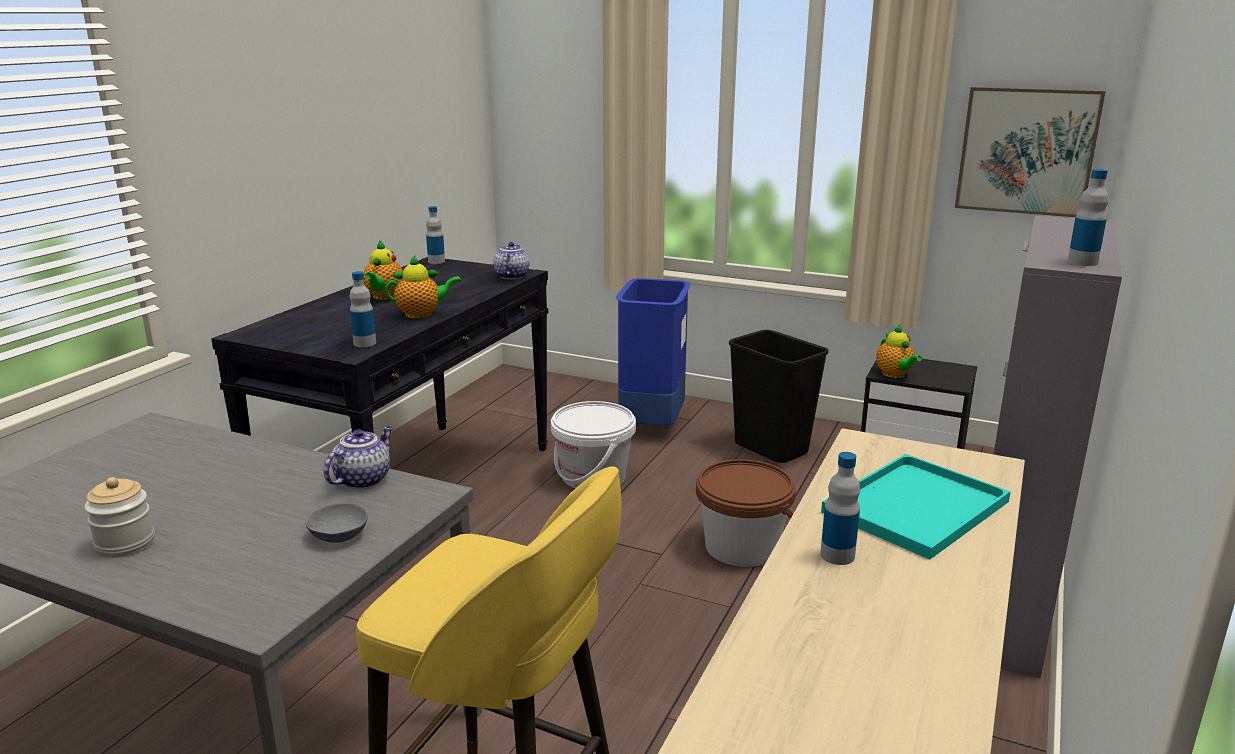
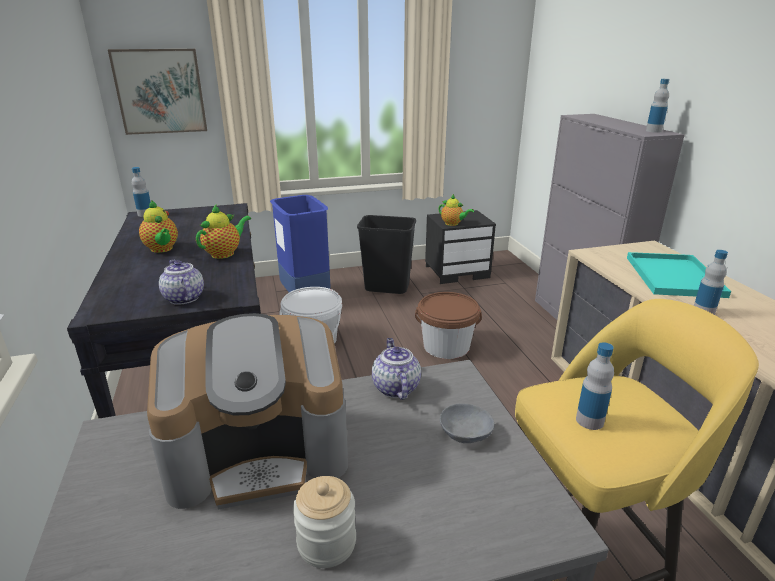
camera: 40 degrees left, 5 degrees up
(196, 476) = (260, 451): none -> coffee machine
(365, 343) = (229, 287): bottle -> bottle (589, 420)
(511, 276) = (230, 211): teapot -> teapot (183, 298)
(1026, 151) = (485, 85): picture -> picture (160, 91)

